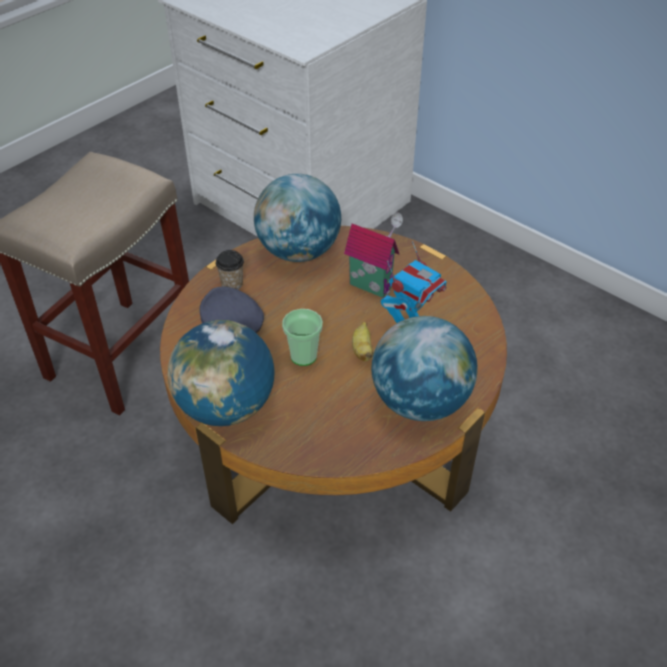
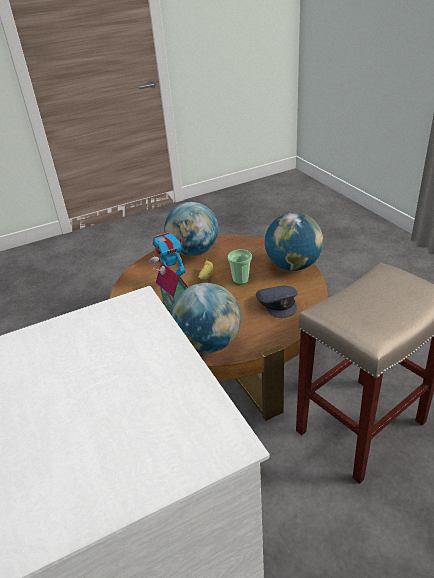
camera: 155 degrees left, 10 degrees down
(232, 284) = (268, 329): cup -> none

